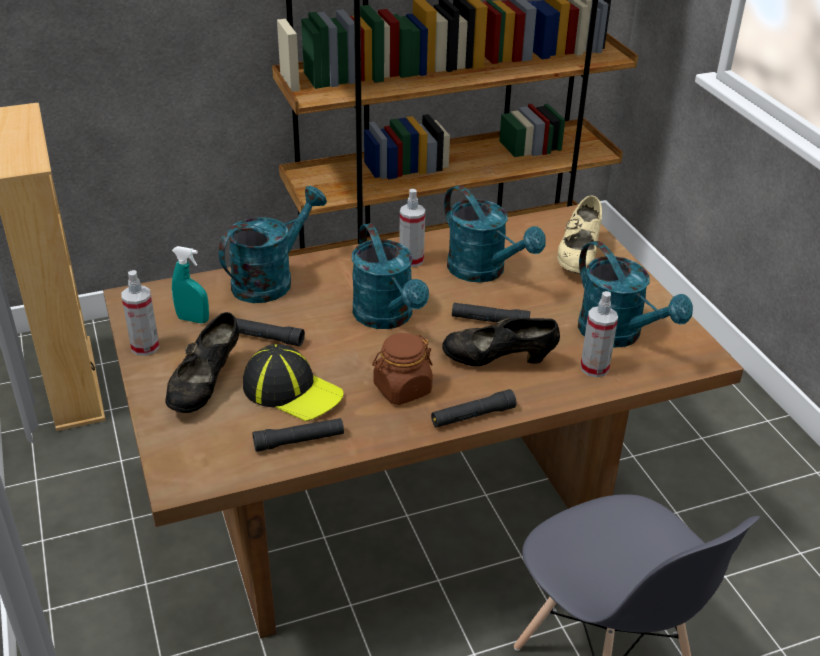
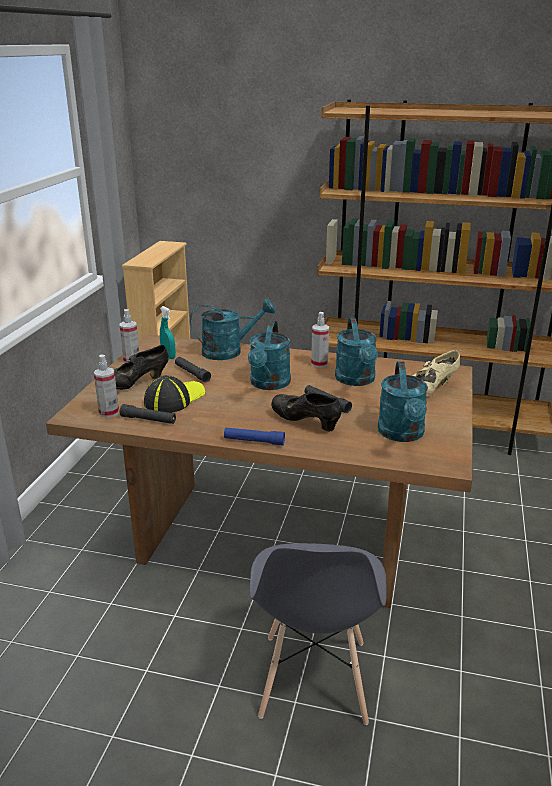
camera: 35 degrees right, 10 degrees down
(292, 391) = (174, 399): cap -> cap turned 120 degrees counterclockwise
(402, 389) = (232, 417): brown jar -> none
(472, 416) = (254, 441): black flashlight -> blue flashlight
(594, 368) = (362, 445): spray bottle -> spray bottle (109, 412)

